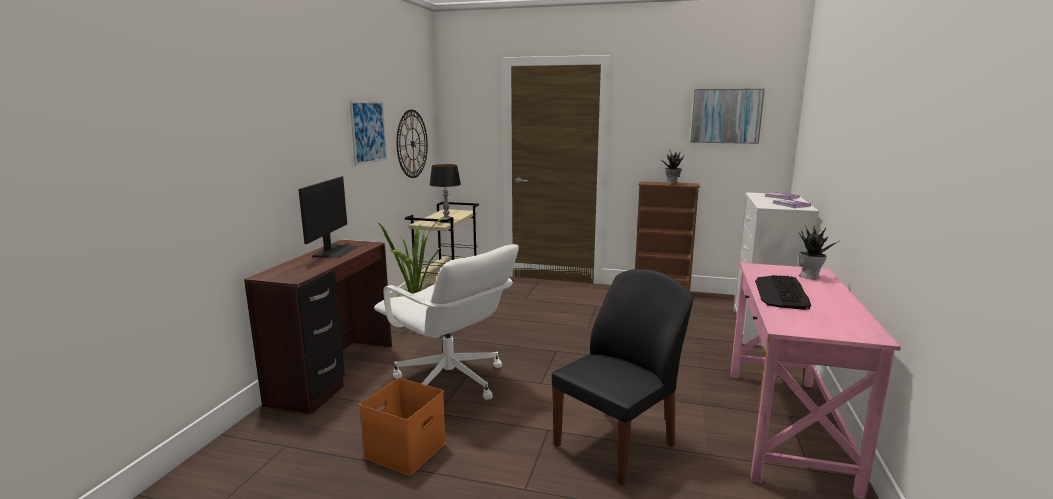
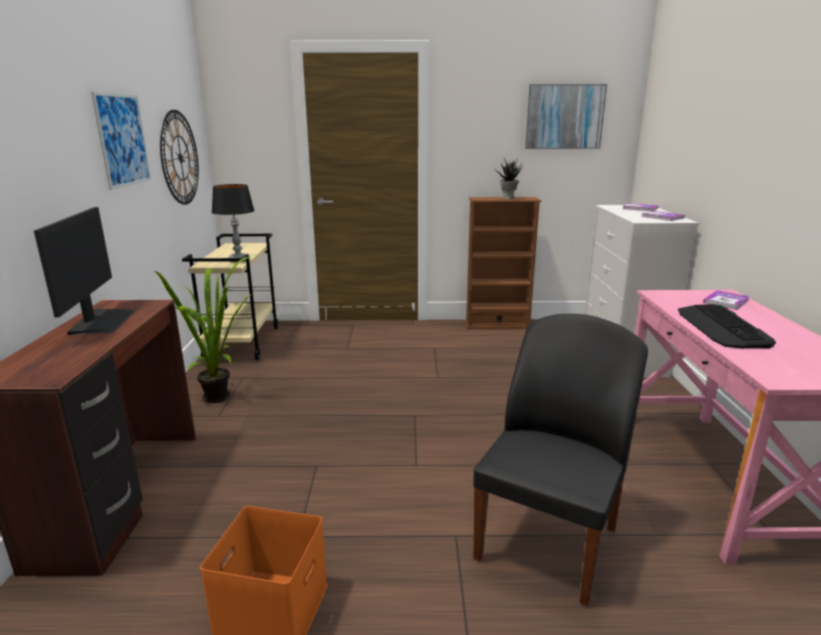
camera: 15 degrees left, 5 degrees up
(450, 382) = (296, 482): white office chair -> none
(809, 276) = (726, 301): potted plant -> book

